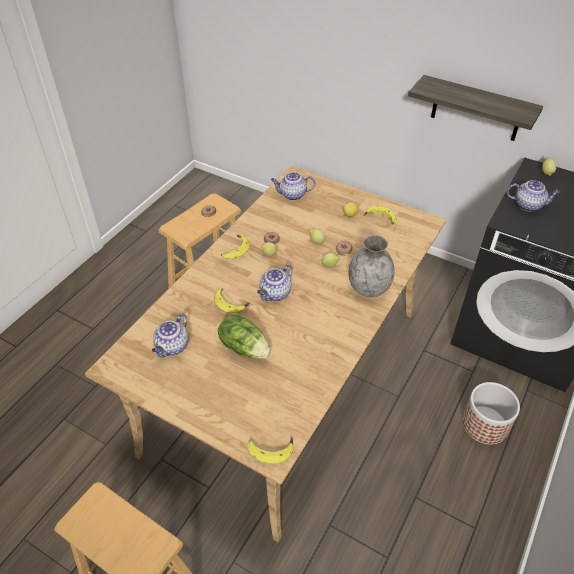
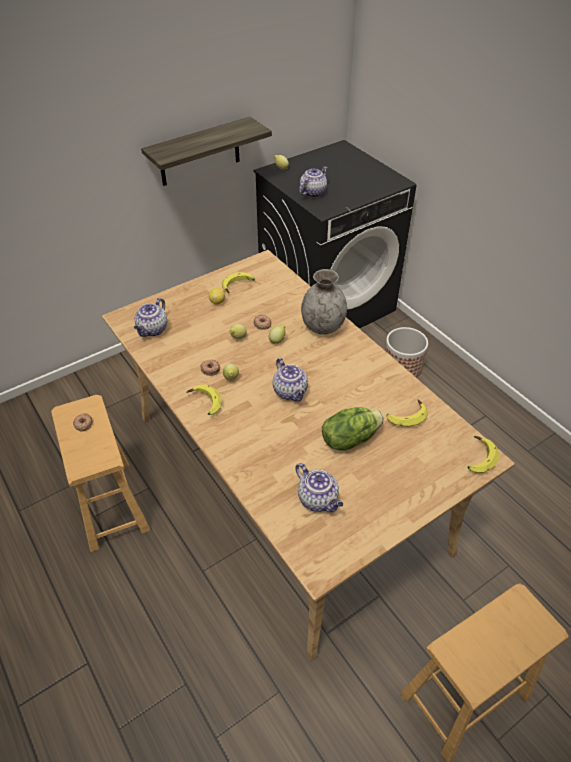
camera: 65 degrees left, 0 degrees up
(231, 302) = (282, 430): banana -> banana (406, 415)

